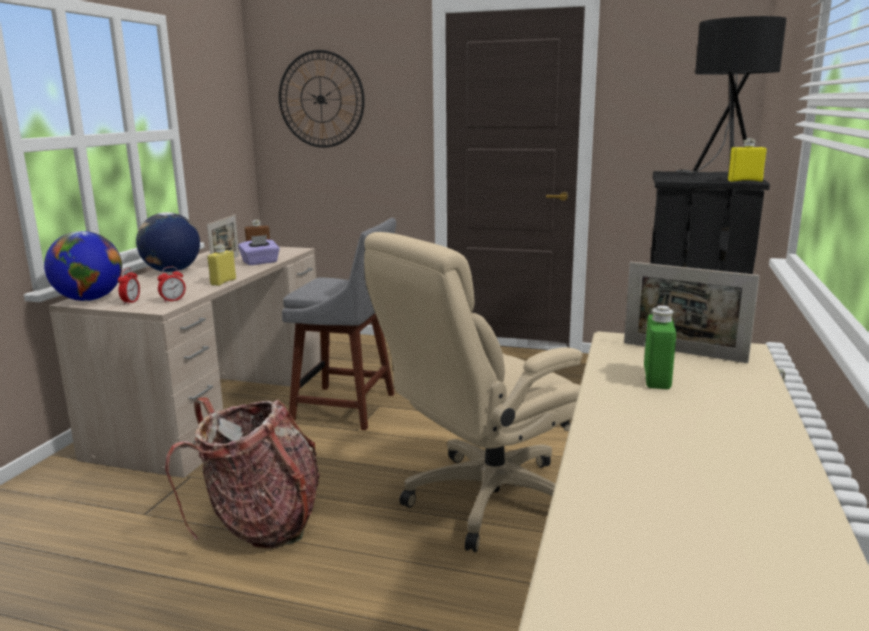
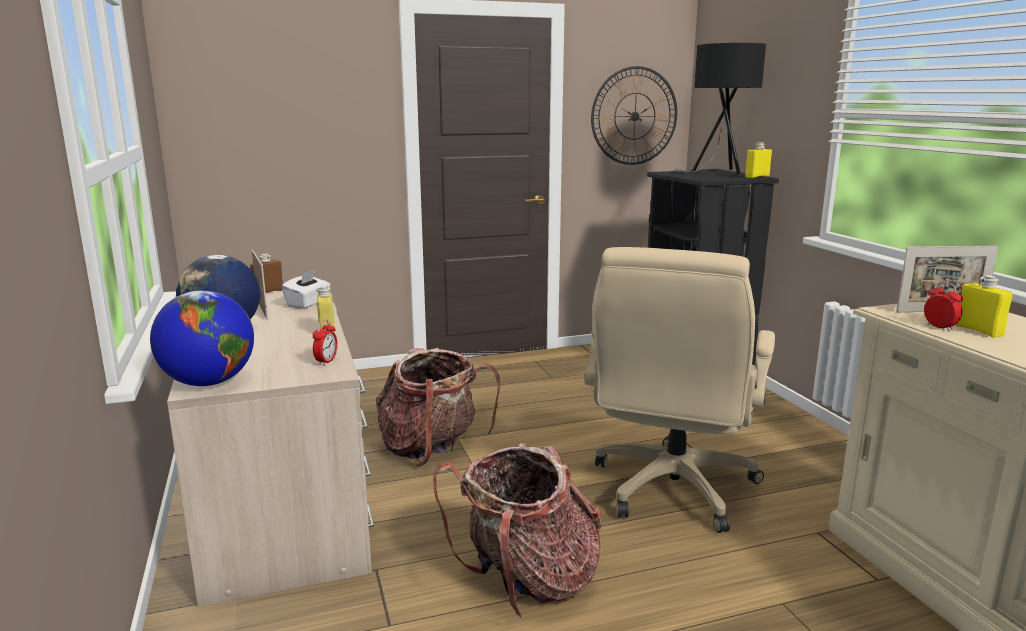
camera: 35 degrees left, 0 degrees up
(131, 302) = (277, 374): alarm clock -> alarm clock (939, 327)
(260, 262) = (308, 304): purple tissue box -> white tissue box
(321, 99) = (263, 104): wall clock -> wall clock (634, 116)
(349, 408) = (432, 449): grey chair -> backpack
(656, 378) = (979, 331): green bottle -> yellow bottle

